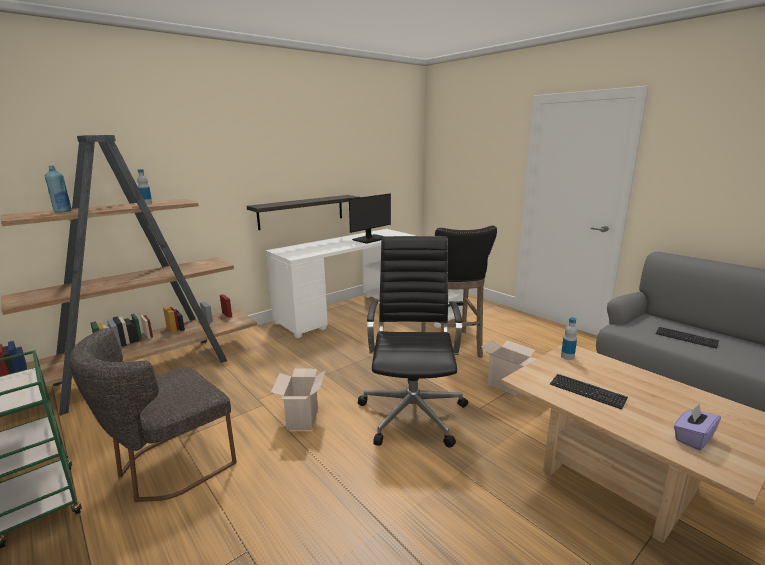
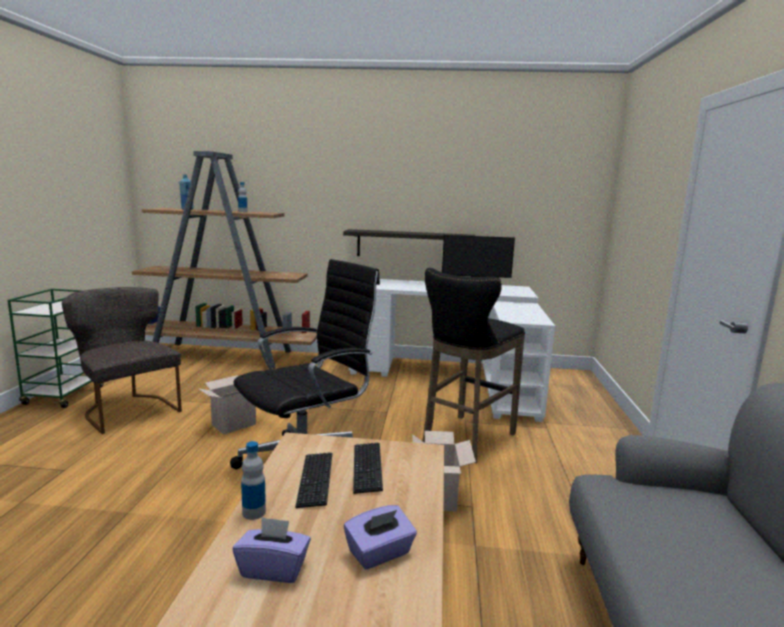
camera: 45 degrees right, 5 degrees down
(168, 467) = (127, 410): grey chair -> grey chair turned 45 degrees clockwise
(567, 357) = (398, 453): bottle -> bottle (254, 512)
(686, 338) = (680, 544): keyboard -> keyboard (367, 468)
(687, 402) = (380, 553): none -> purple tissue box

